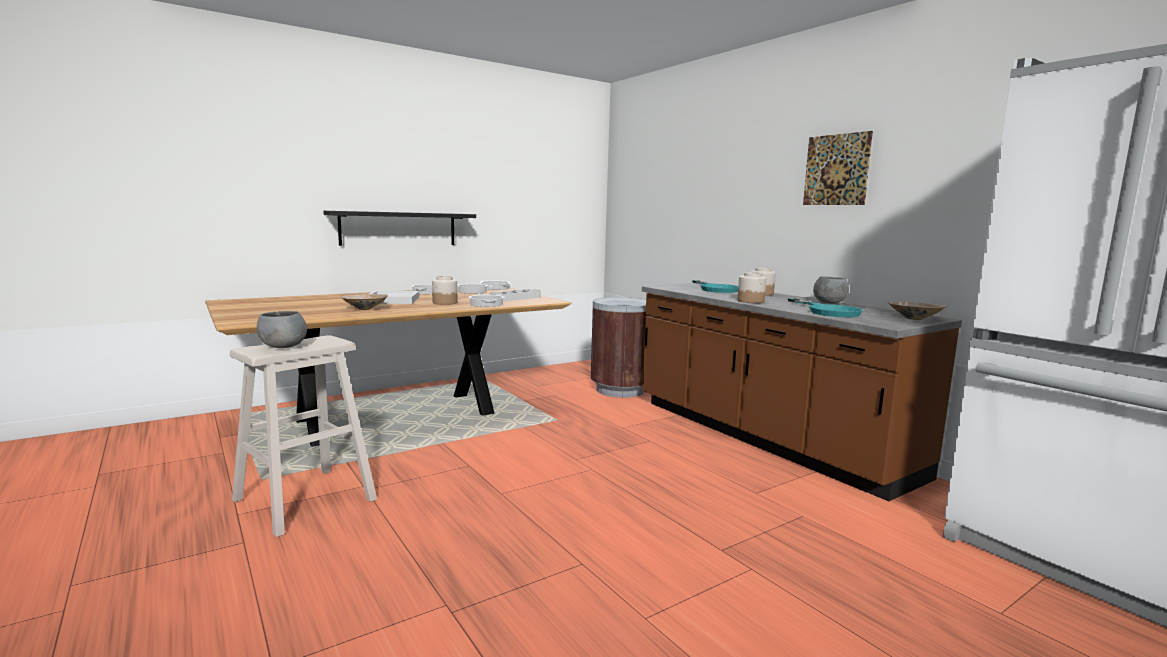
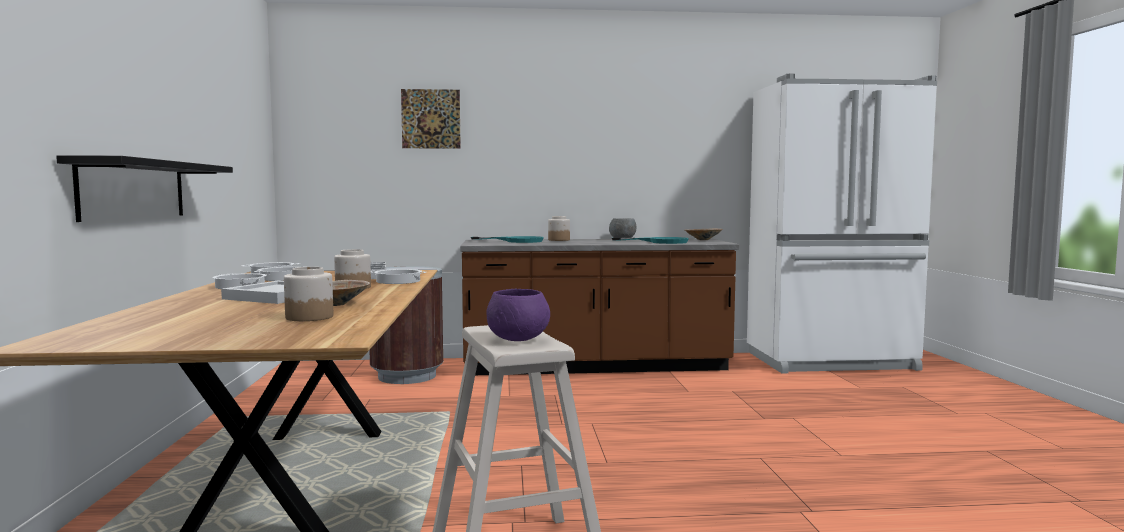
camera: 60 degrees left, 5 degrees down
(283, 346) = (517, 339): grey bowl -> purple bowl
(750, 301) = (595, 243): jar -> jar (309, 317)
(836, 170) = (602, 130): picture -> picture (431, 119)

